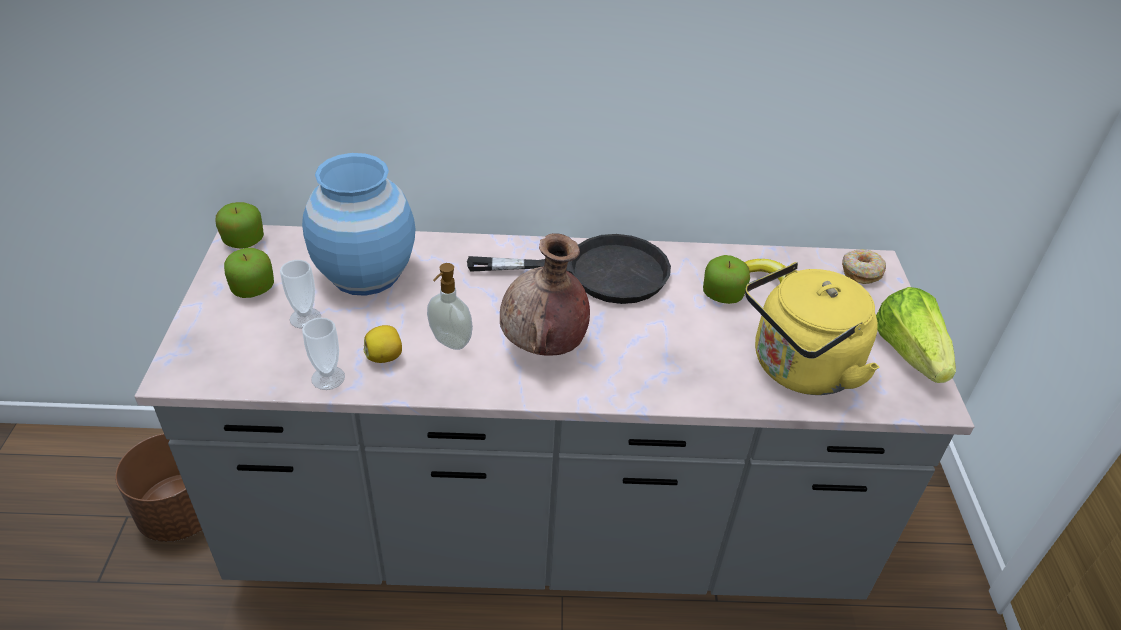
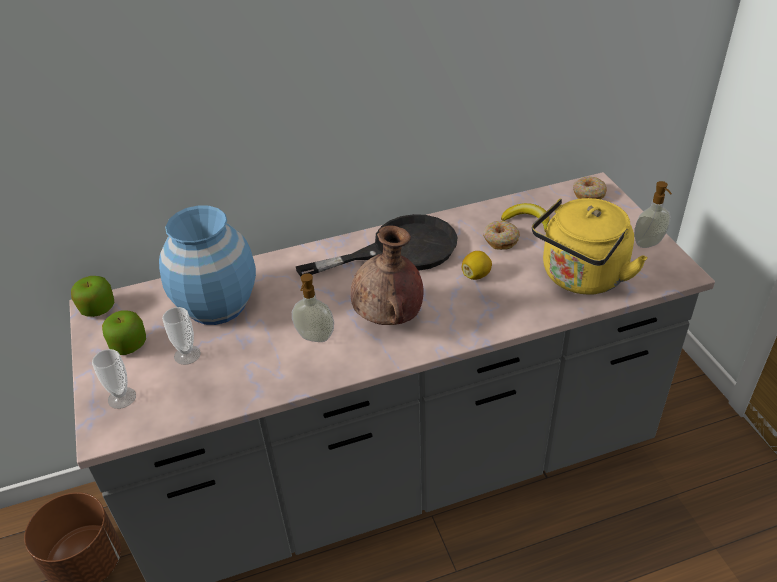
camera: 15 degrees left, 0 degrees up
(328, 378) = (233, 395): cup -> cup (122, 398)
(385, 356) = (270, 365): lemon -> lemon (476, 275)
(722, 295) = (500, 240): apple -> donut
(909, 353) = (649, 243): lettuce -> soap dispenser

